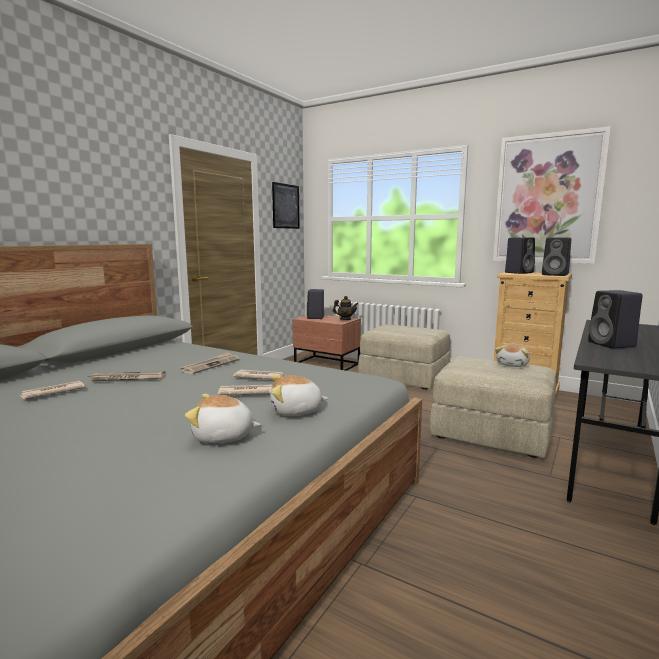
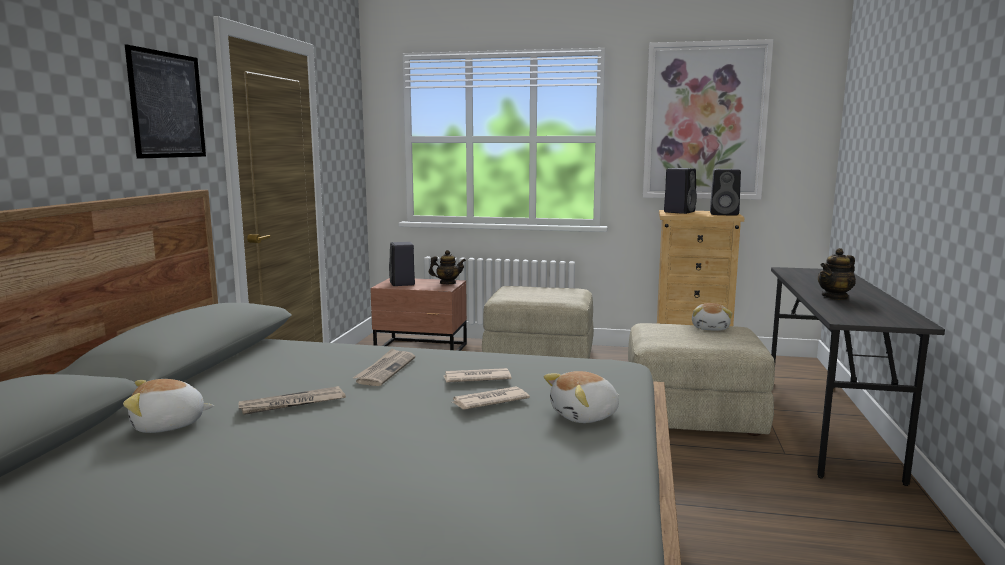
camera: 20 degrees left, 0 degrees up
(52, 392) = (208, 439): newspaper -> none
(223, 437) = (548, 460): plush toy -> plush toy (168, 425)
(286, 206) = (346, 120): picture -> picture (167, 105)
(612, 345) = (835, 297): black speaker -> teapot

